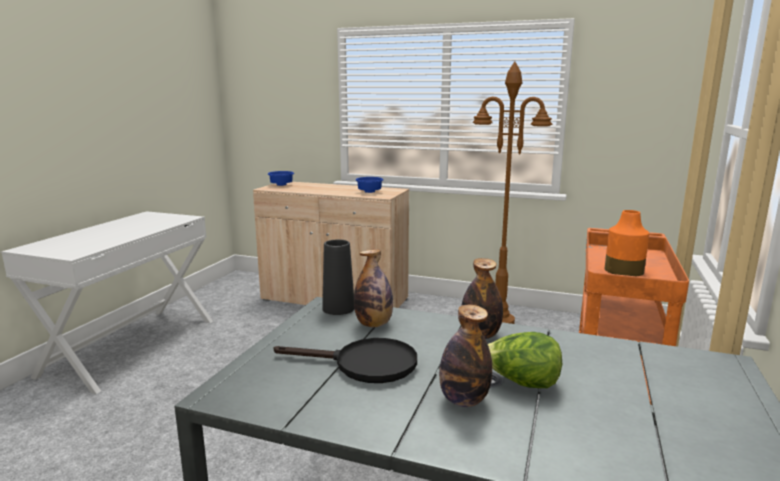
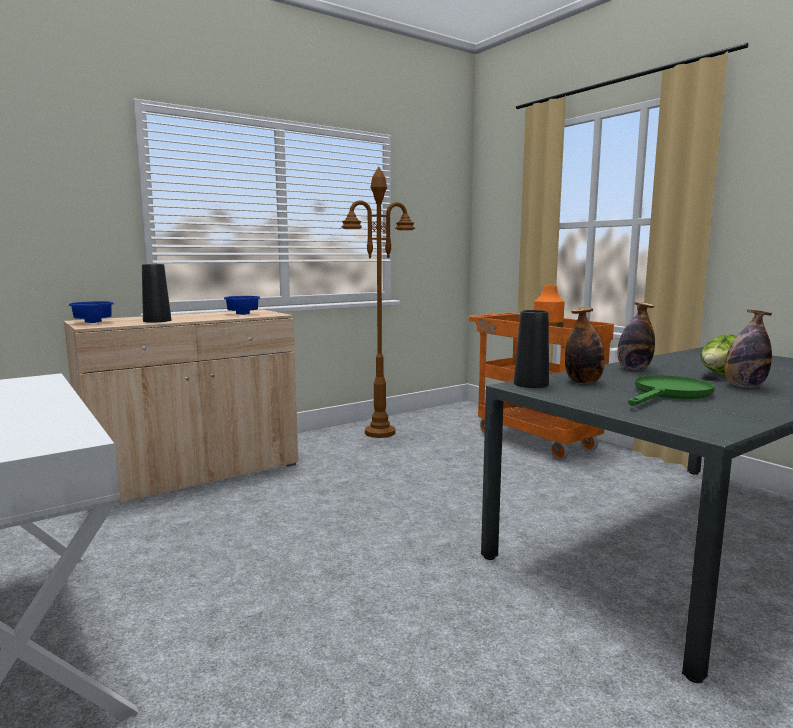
camera: 55 degrees left, 5 degrees down
(307, 189) = (157, 321): none -> black vase
(364, 364) = (669, 394): black frying pan -> green frying pan

